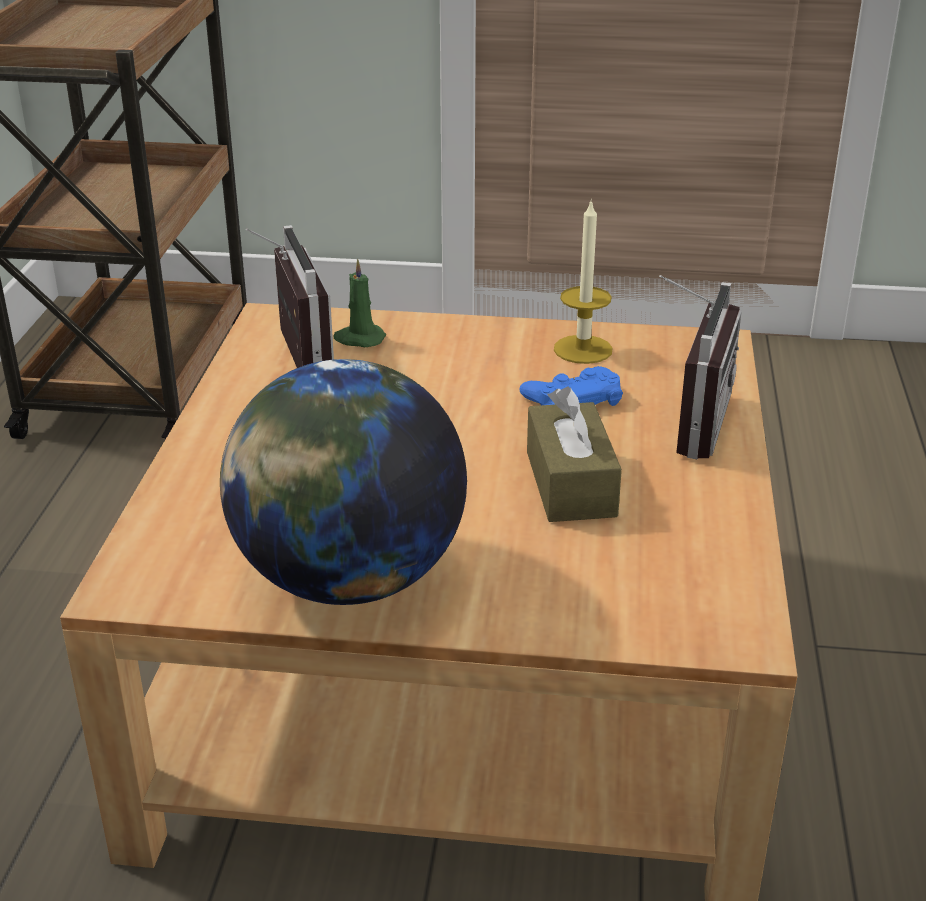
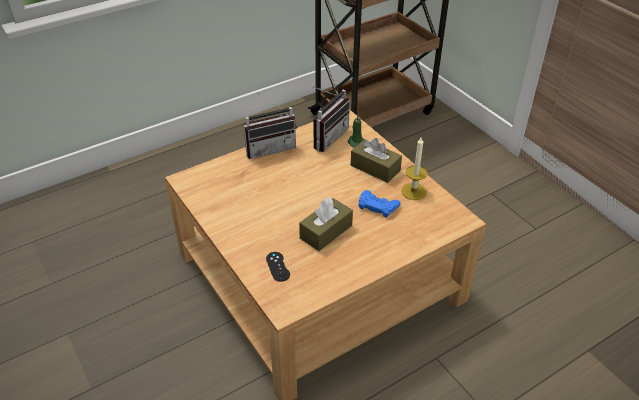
camera: 50 degrees right, 10 degrees up
(348, 579) = (229, 215): globe -> none
(463, 354) = (375, 168): none -> brown tissue box
(602, 588) = (278, 266): none -> black game controller
(686, 422) = (396, 239): radio -> radio (269, 148)

